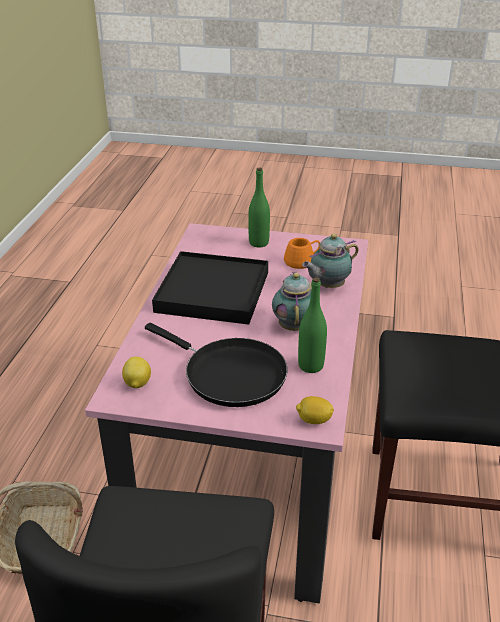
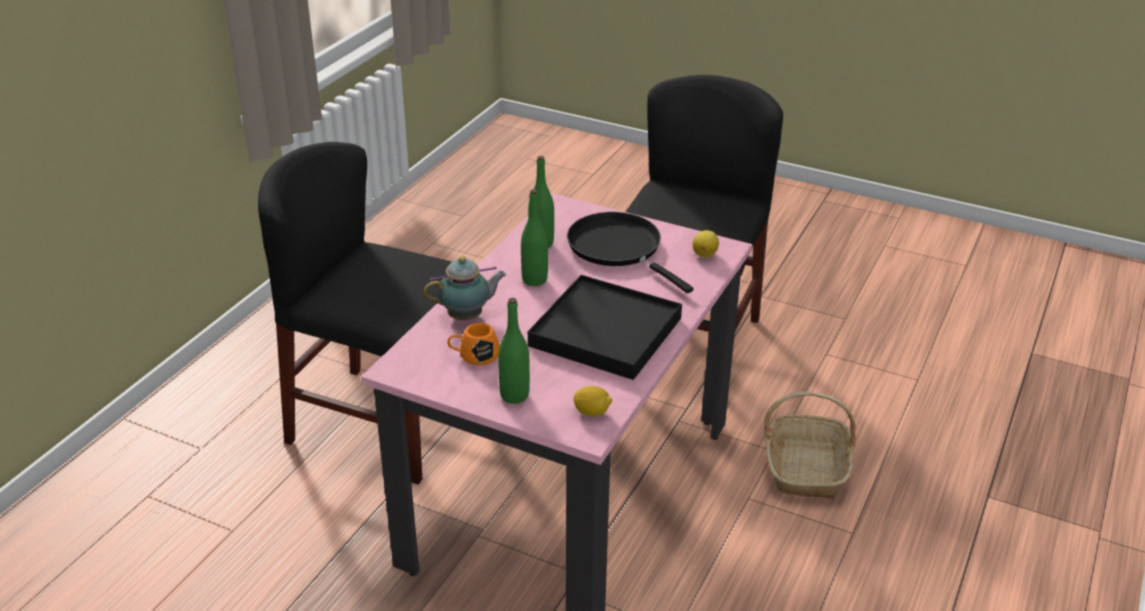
camera: 165 degrees left, 0 degrees up
(294, 326) = (534, 280): teapot -> green bottle
(314, 420) = (563, 208): lemon -> lemon (592, 412)

